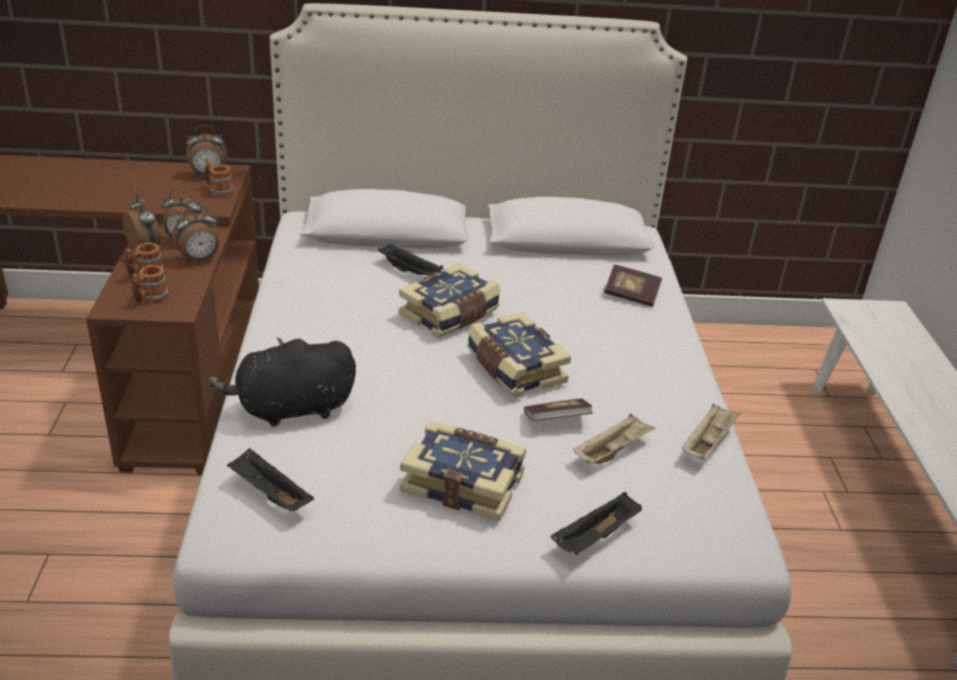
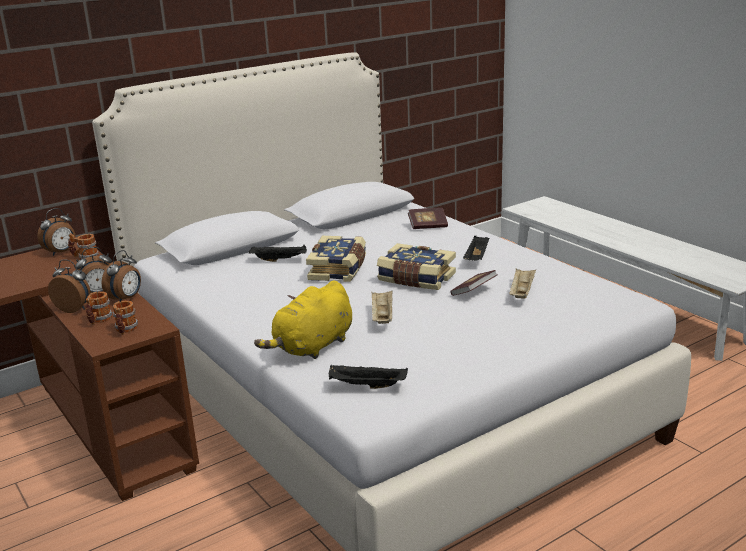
camera: 30 degrees left, 10 degrees down
(290, 409) = (312, 347): black plush toy -> yellow plush toy
(463, 483) = (468, 335): book -> none
(595, 538) = (569, 328): black tray -> black tray (477, 258)
(707, 443) = (562, 271): beige tray -> beige tray (382, 316)

